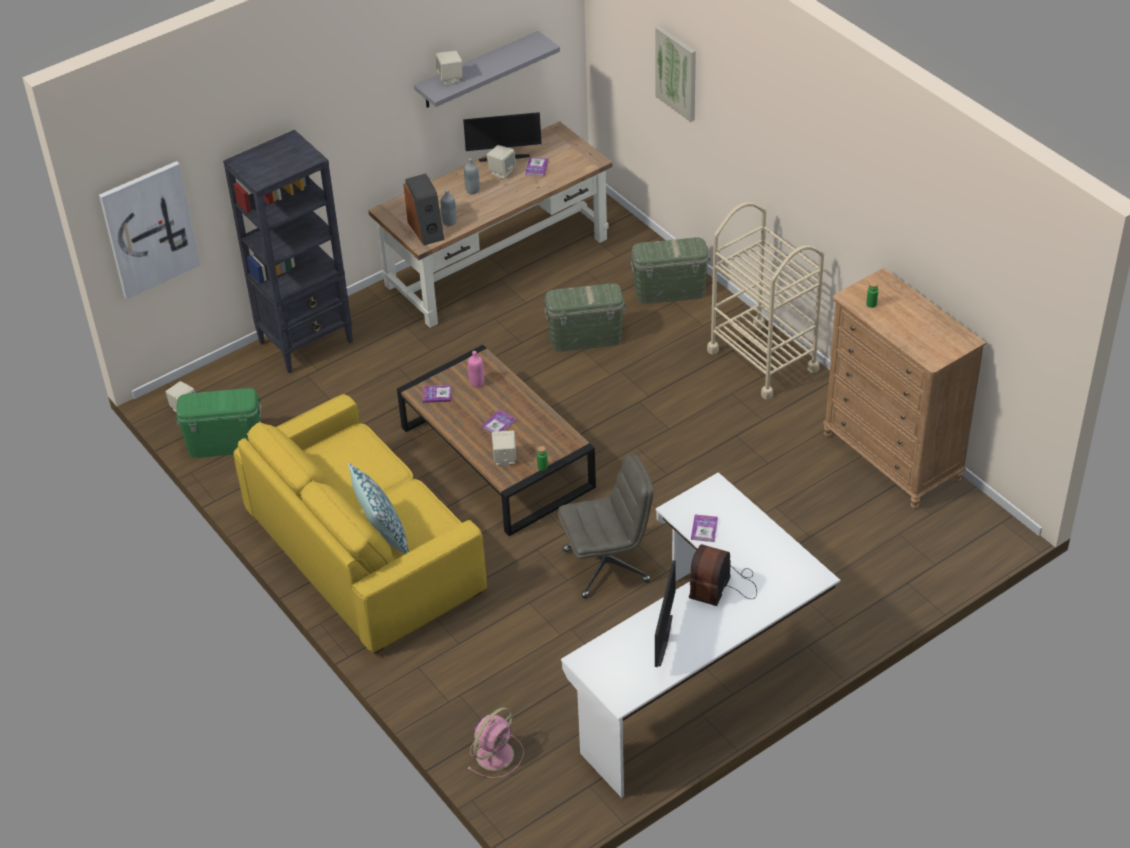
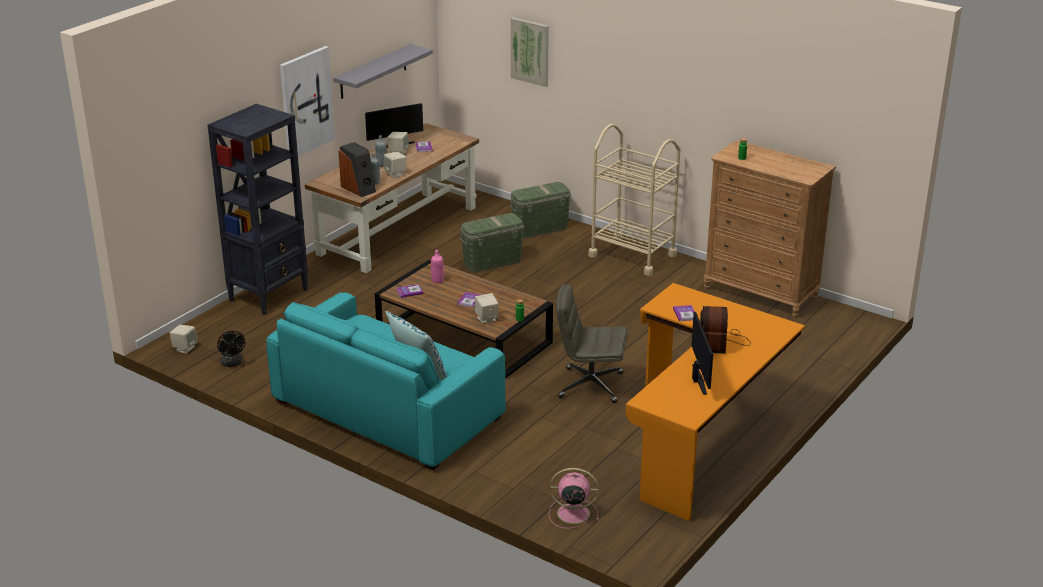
camera: 20 degrees left, 15 degrees down
(149, 229) = (153, 183): picture -> picture (306, 102)
(225, 443) = (232, 363): green storage box -> black fan
(363, 551) = (387, 409): yellow sofa -> turquoise sofa
(450, 78) = (360, 72): beige speaker -> beige speaker (395, 174)
(496, 754) = (571, 513): pink fan -> pink fan turned 105 degrees counterclockwise
(607, 565) = (589, 385): grey office chair -> grey office chair turned 135 degrees counterclockwise
(703, 673) = (704, 435): white desk -> orange desk

